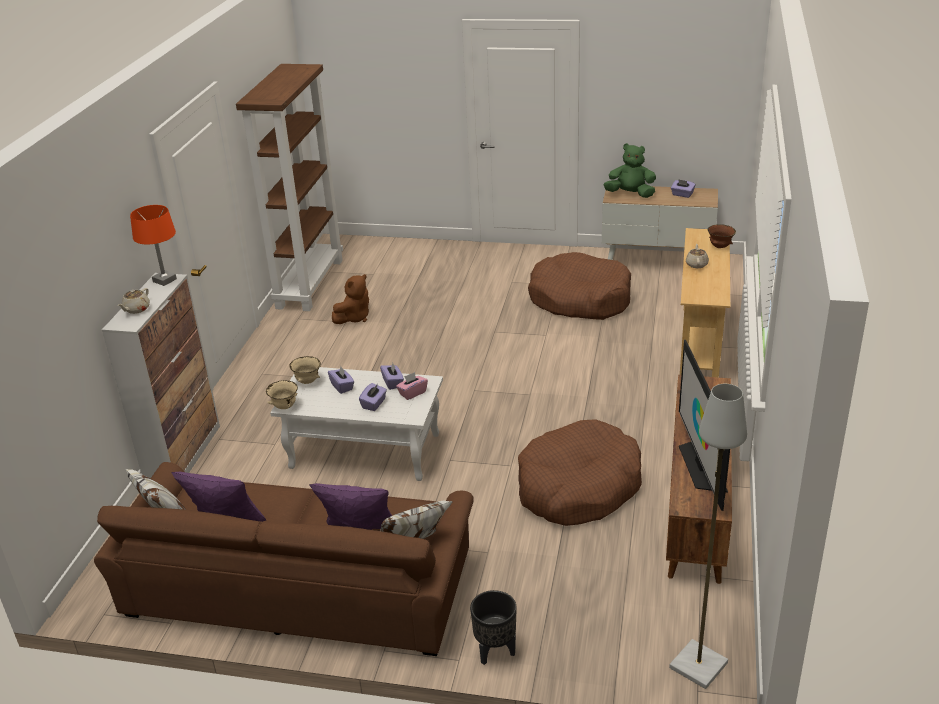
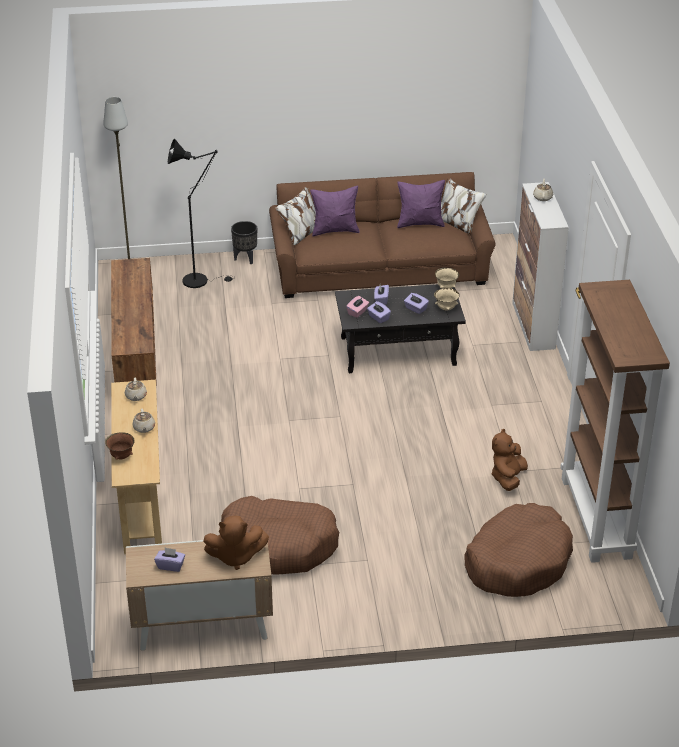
camera: 160 degrees right, 5 degrees up
(164, 280) = (551, 221): orange table lamp -> none
(364, 451) = (399, 351): white coffee table -> black coffee table
(578, 487) = (224, 351): brown dog bed -> brown dog bed (517, 561)
(582, 619) = (200, 280): none -> black floor lamp
(630, 194) = (235, 557): green plush toy -> brown plush toy
(701, 466) = (131, 287): television -> none
(703, 290) = (136, 396): none -> beige teapot

